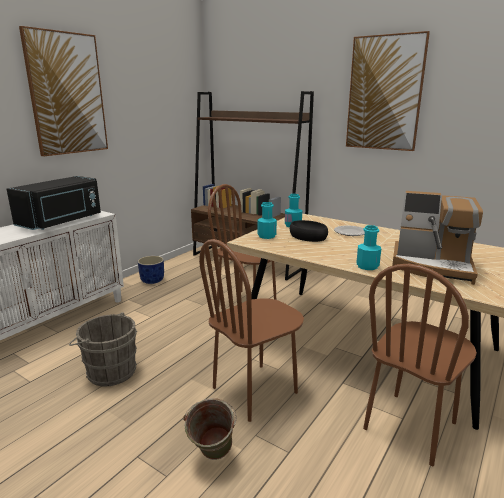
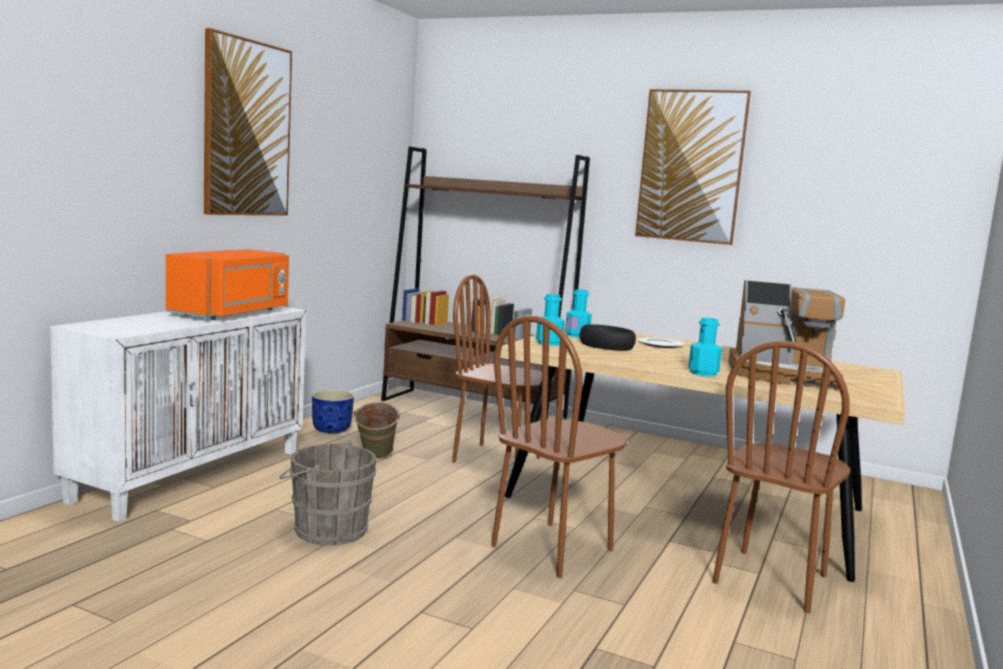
camera: 10 degrees left, 10 degrees down
(62, 221) = (233, 313): black microwave -> orange microwave
(212, 457) = (525, 611): green bucket -> green bucket (375, 458)

